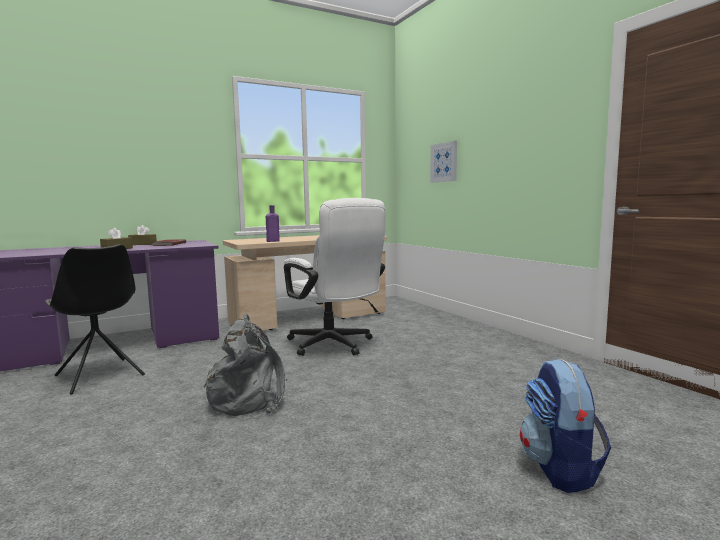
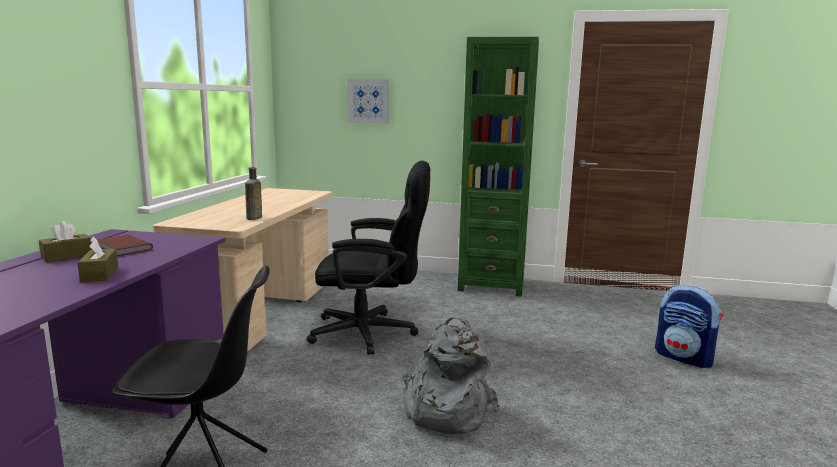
camera: 50 degrees left, 5 degrees up
(272, 241) = (253, 218): purple bottle -> brown bottle
(334, 346) = (373, 333): white office chair -> black office chair
(511, 344) = (491, 285): none -> green bookcase

